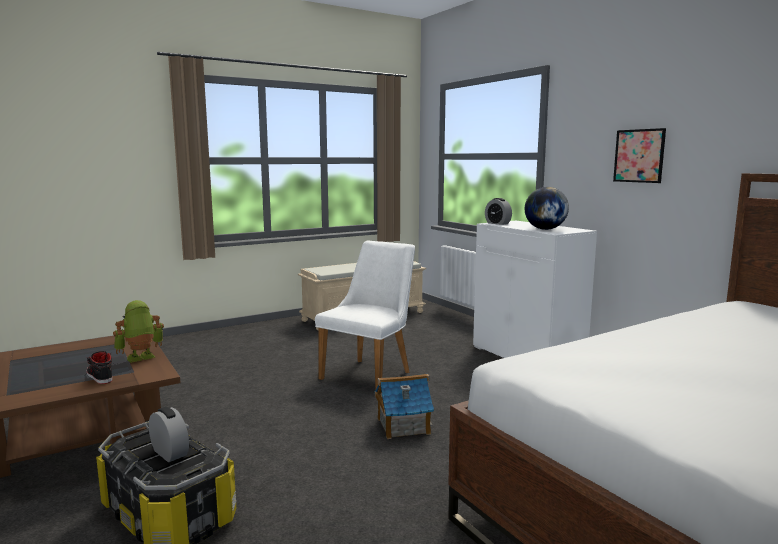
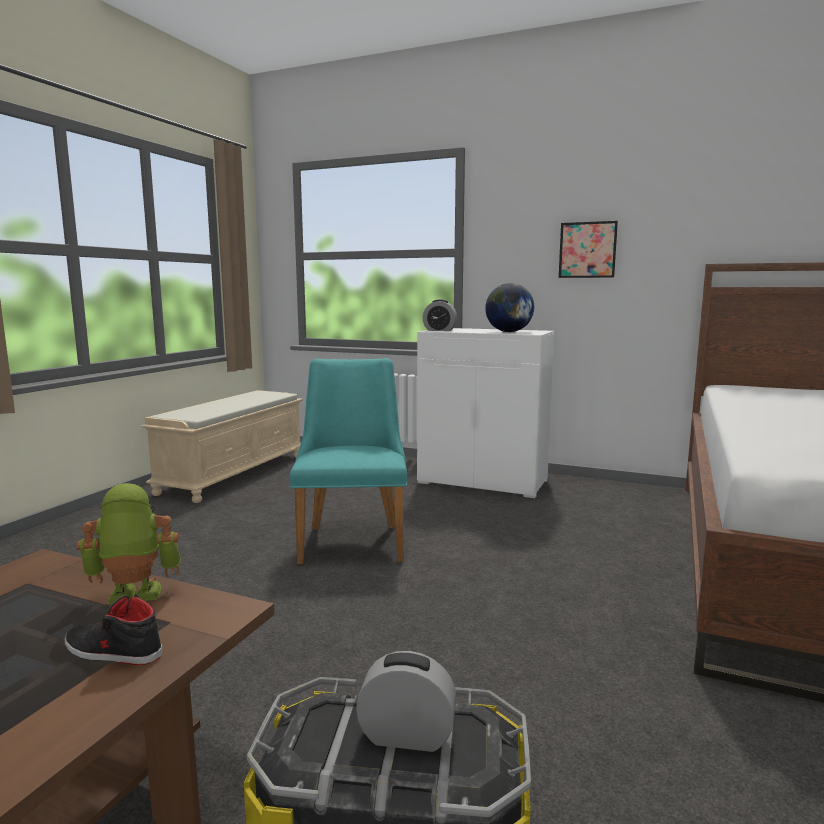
camera: 35 degrees left, 0 degrees up
(141, 358) = (133, 596): toy robot -> toy robot turned 60 degrees clockwise
(371, 373) = (353, 538): white chair -> turquoise chair
(402, 426) = (487, 589): toy house -> none

